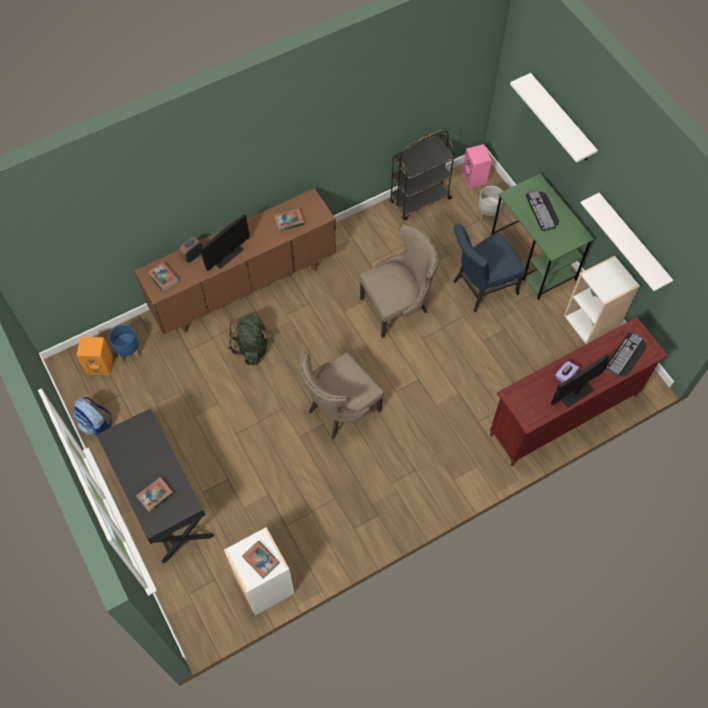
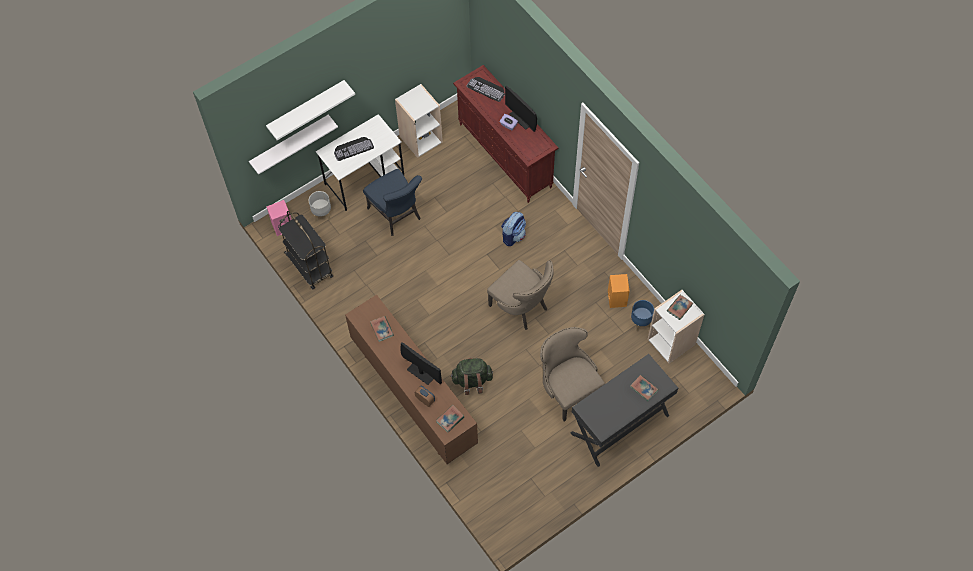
camera: 95 degrees left, 0 degrees up
(97, 425) = (562, 491): backpack -> backpack (513, 235)
(100, 365) = (504, 501): orange speaker -> orange speaker (616, 298)
(129, 352) = (488, 480): blue planter -> blue planter (640, 322)
(397, 306) = (421, 275): beige chair -> beige chair (568, 389)
(533, 259) = (365, 179): green desk -> white desk
(632, 242) = (399, 77): white shelf -> white shelf (290, 143)

